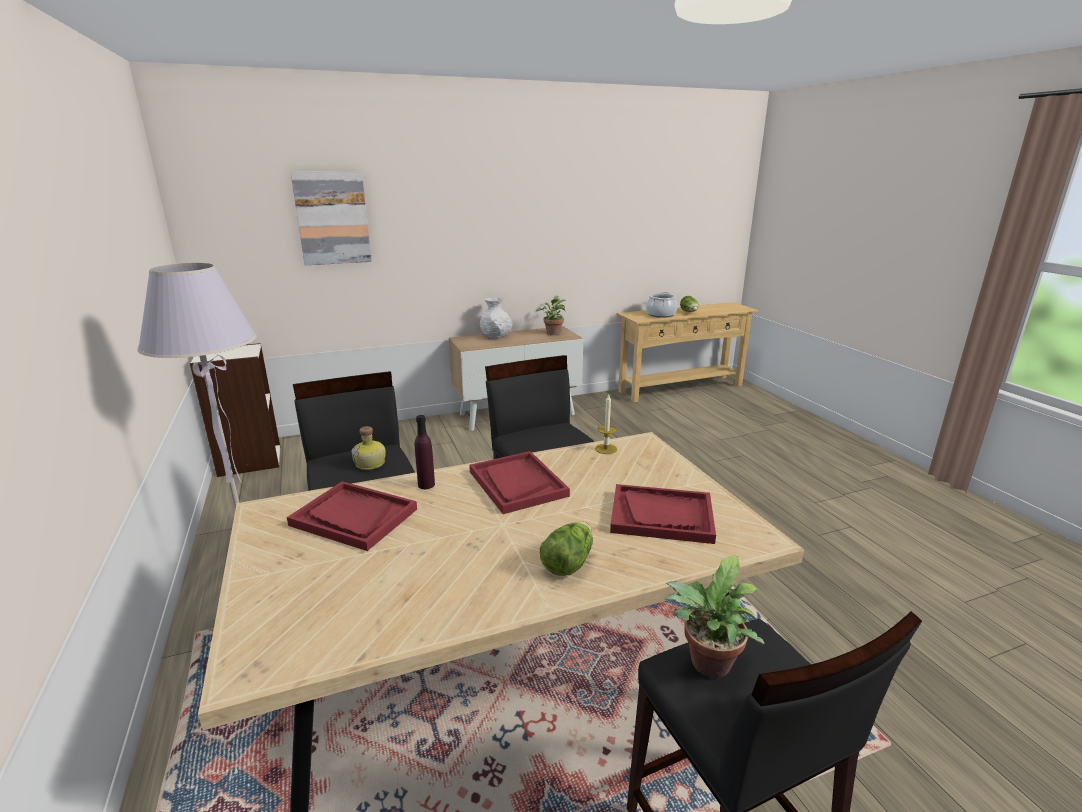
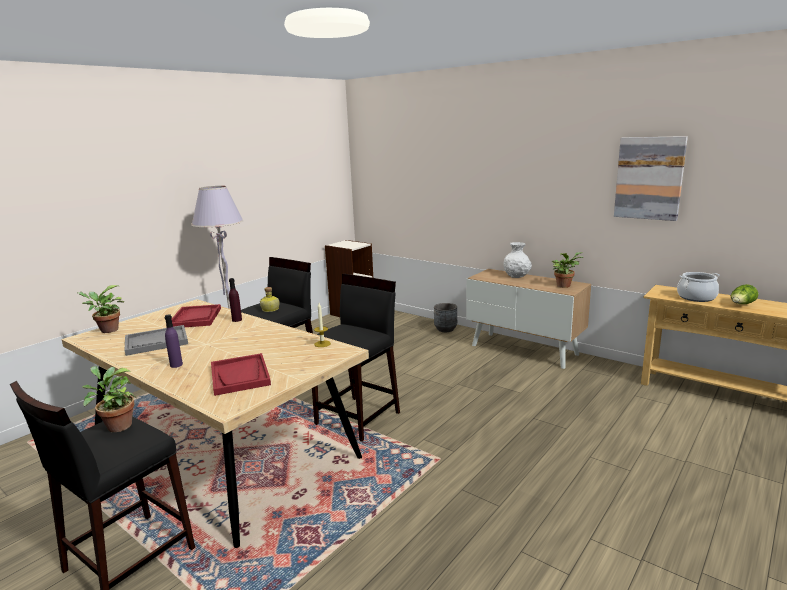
camera: 60 degrees right, 5 degrees down
(256, 630) = (107, 330): none -> potted plant
(332, 218) = (423, 168): picture -> picture (649, 178)
(410, 428) = (445, 329): none -> grey planter
(427, 570) = (156, 342): none -> grey tray
(517, 483) = (253, 335): red tray -> none
(568, 561) = (176, 365): lettuce -> purple bottle

